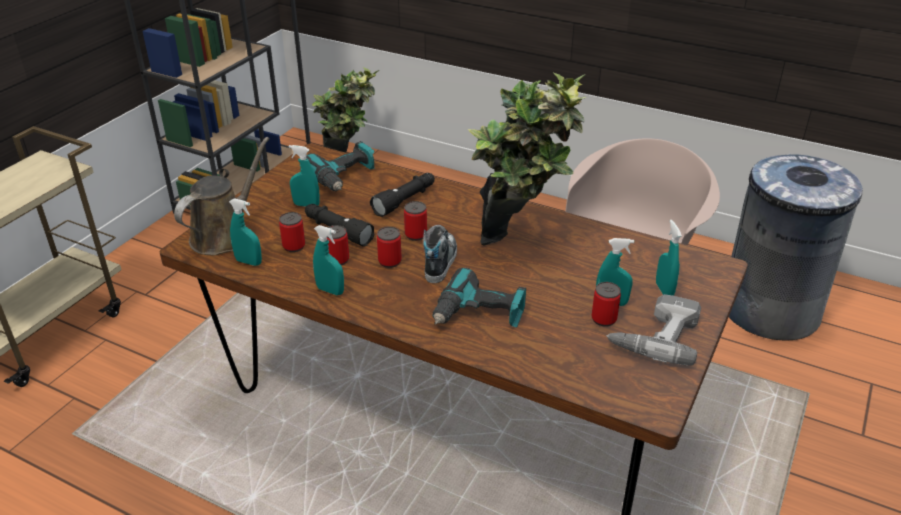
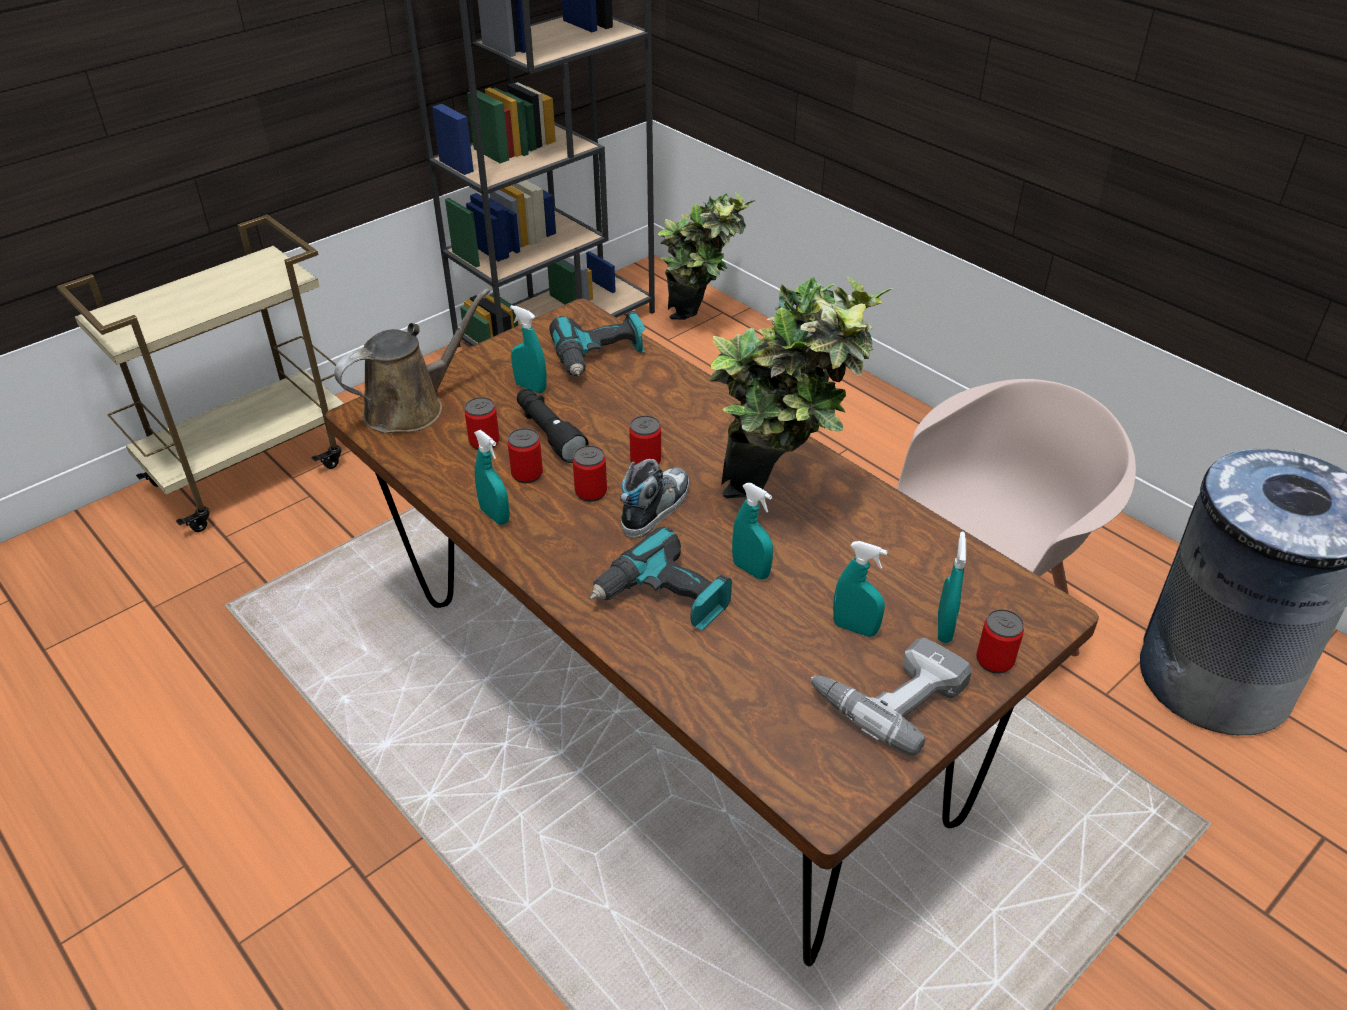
camera: 20 degrees right, 5 degrees up
(249, 262) = (419, 452): turquoise spray bottle -> turquoise spray bottle (751, 570)
(405, 201) = (659, 408): black flashlight -> none
(604, 319) = (830, 649): can -> can (994, 661)

